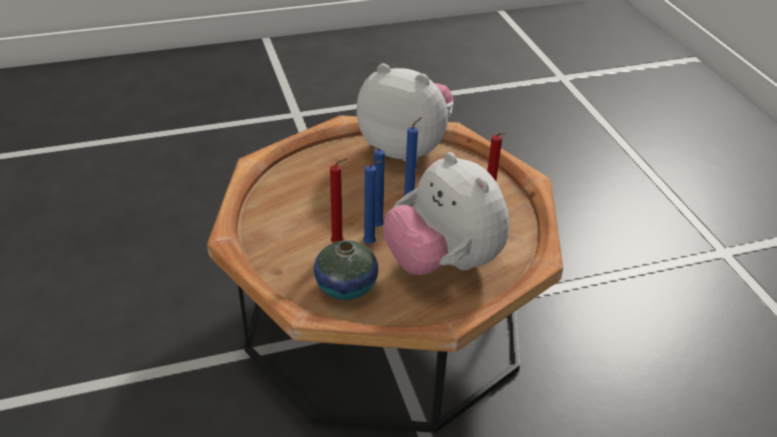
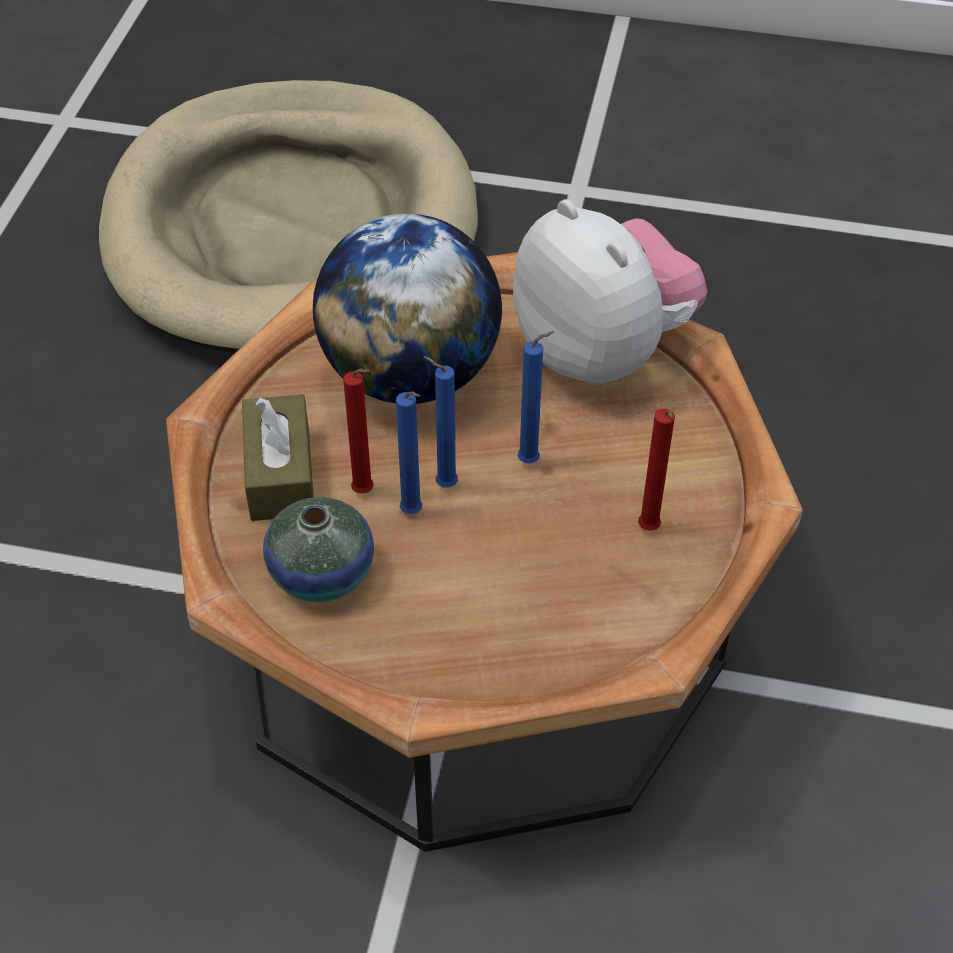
camera: 30 degrees right, 10 degrees up
(156, 172) = (292, 228): none -> beige dog bed
(287, 250) = (280, 473): none -> brown tissue box
(320, 186) = (410, 375): none -> globe
(443, 263) = (501, 594): plush toy -> none

